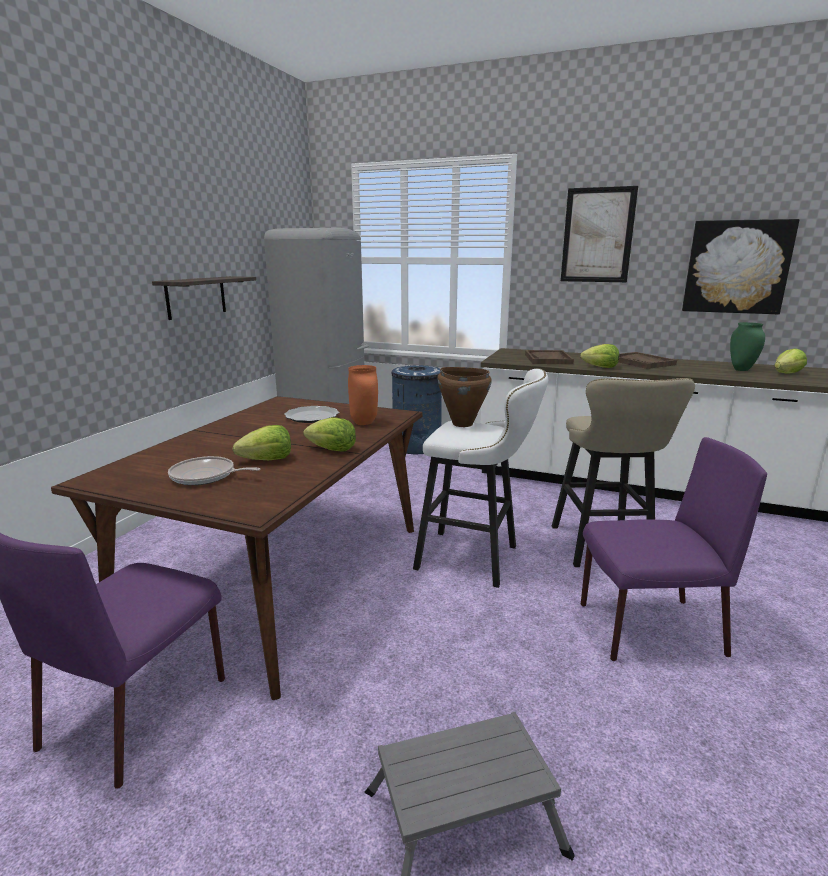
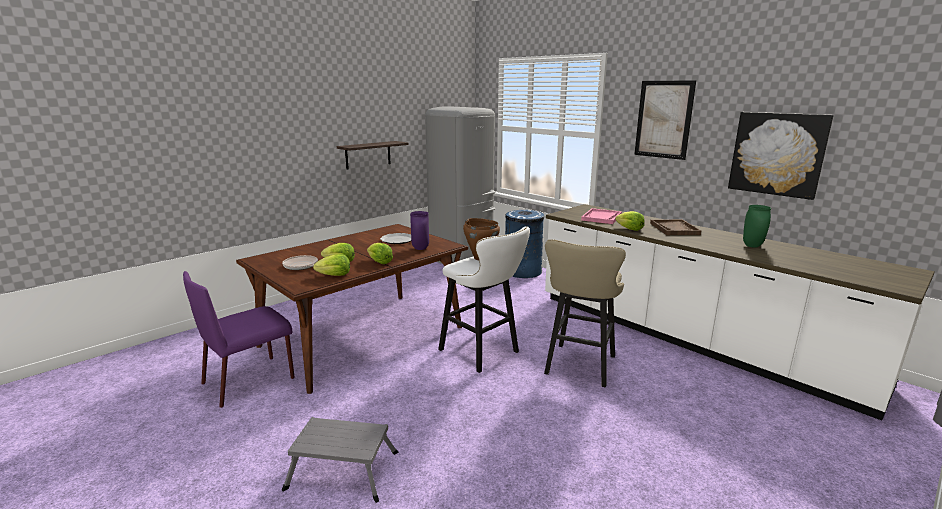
camera: 25 degrees right, 0 degrees up
(364, 423) = (421, 248): orange vase -> purple vase
(548, 359) = (601, 217): brown tray -> pink tray
(647, 629) = (548, 421): purple chair -> none
(786, 373) = (788, 254): lettuce -> lettuce (334, 275)

